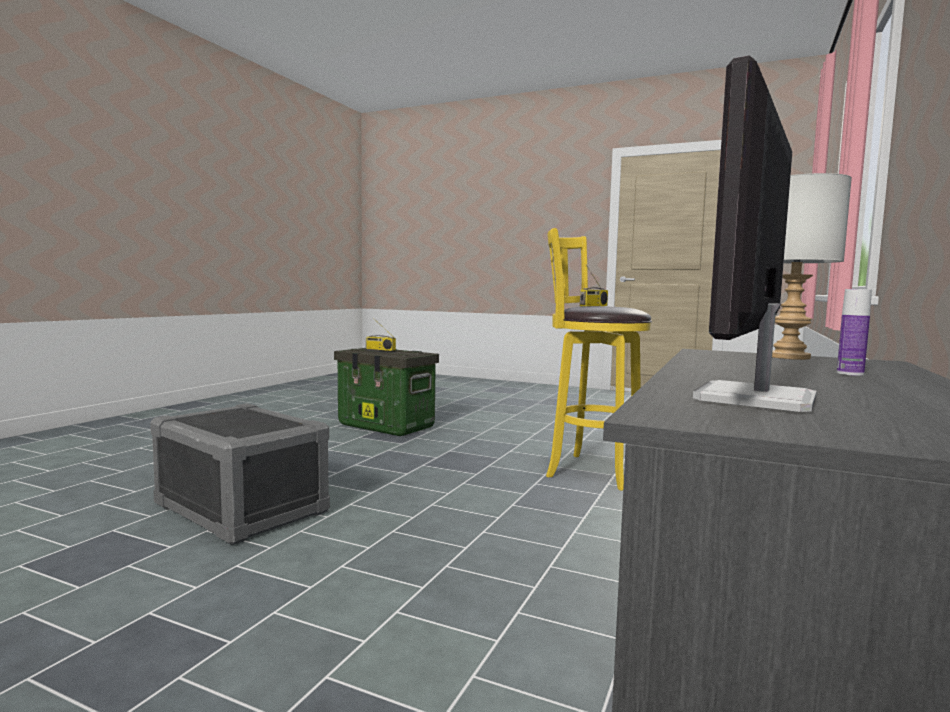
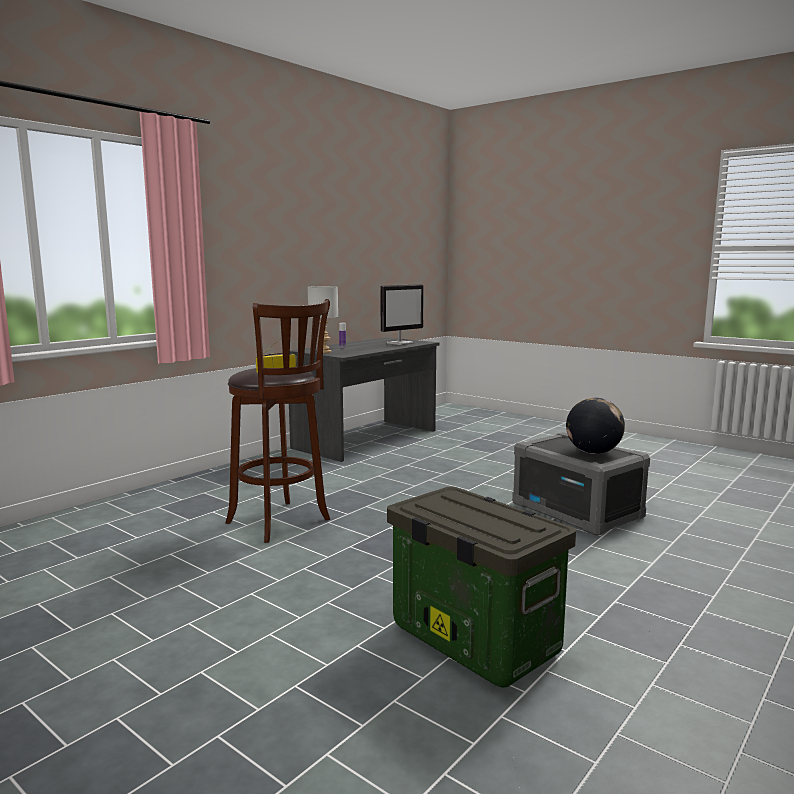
camera: 165 degrees left, 5 degrees up
(226, 419) = (593, 452): none -> globe
(380, 349) = (489, 518): radio -> none
(590, 470) = (281, 522): yellow stool -> brown stool

